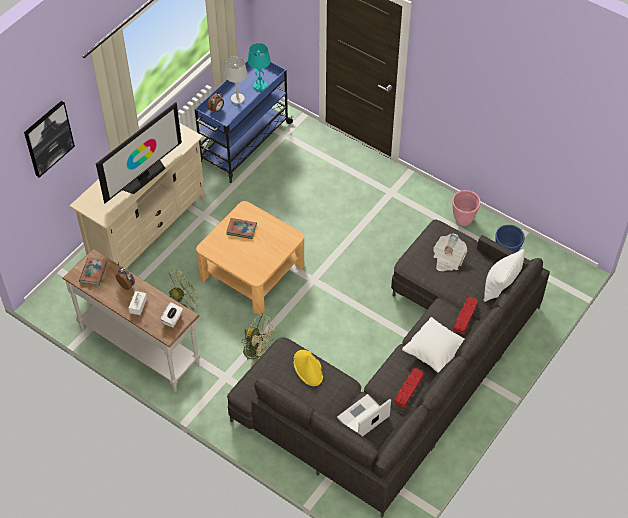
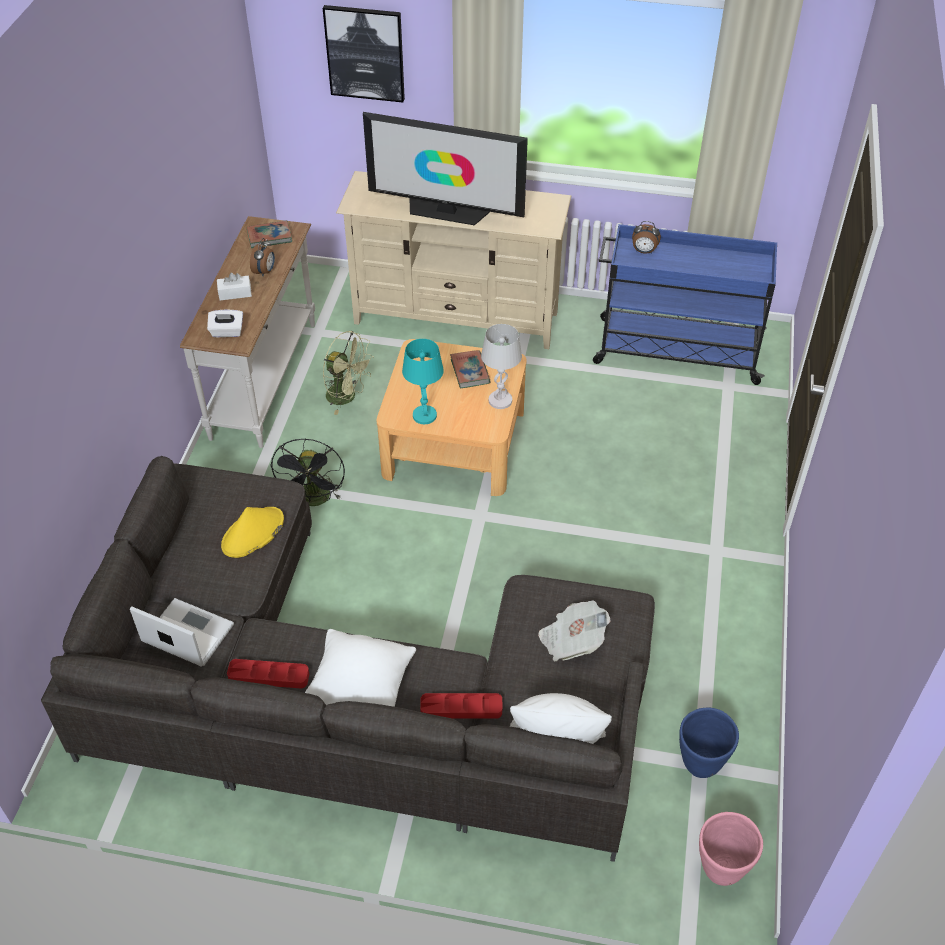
camera: 65 degrees right, 5 degrees down
(237, 99) = (681, 263): white table lamp -> white table lamp (500, 400)
(258, 352) = (314, 500): green fan -> black fan
(260, 86) = (726, 276): turquoise table lamp -> turquoise table lamp (424, 415)
(463, 220) = (731, 670): pink planter -> pink planter (721, 869)

